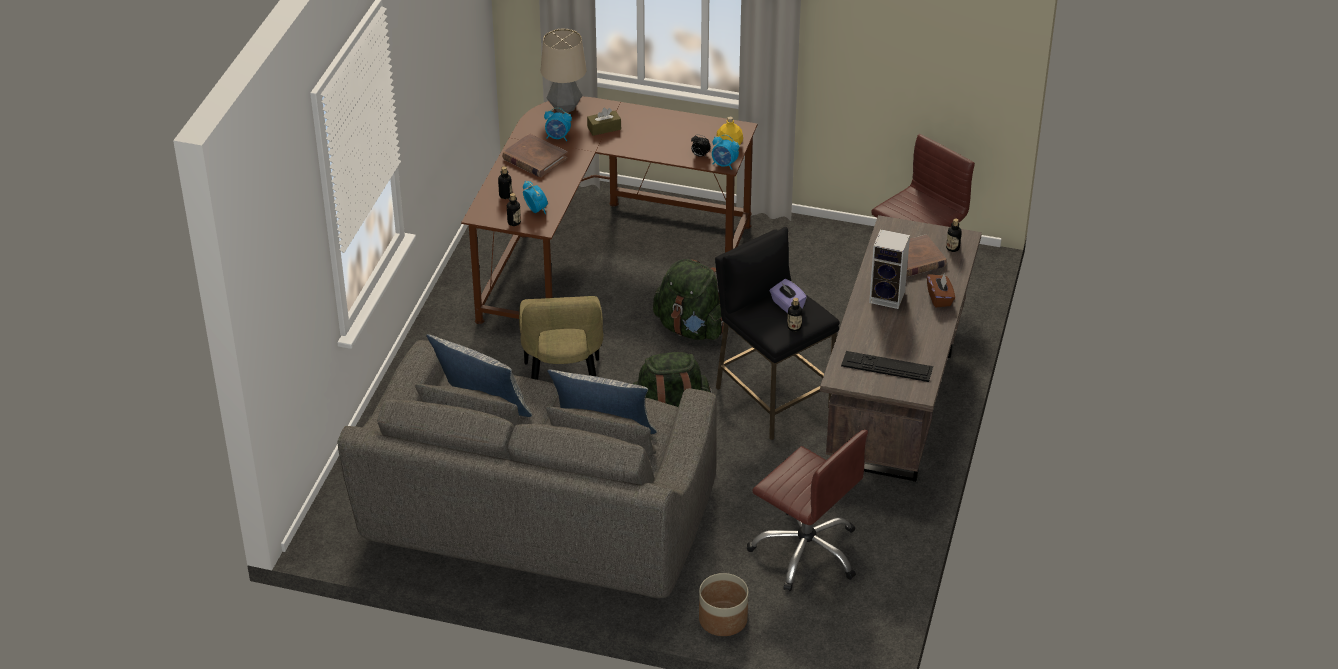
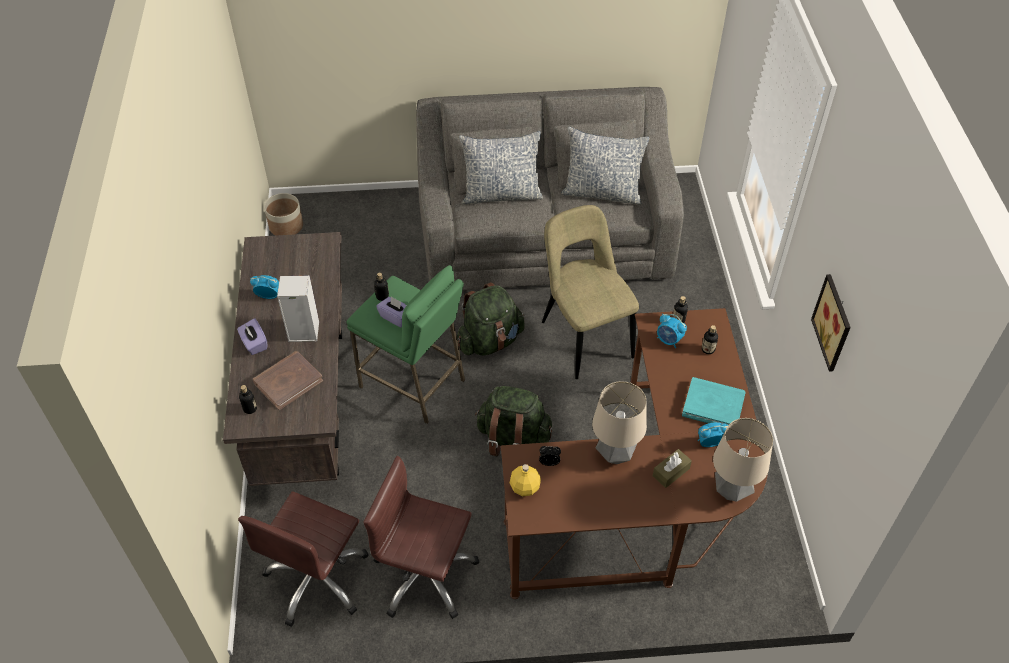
camera: 160 degrees right, 10 degrees up
(441, 57) = (835, 322): none -> picture
(534, 159) = (713, 405): brown book -> turquoise book
(642, 148) = (615, 454): none -> table lamp
(722, 619) = (388, 201): planter -> planter (286, 226)
(724, 165) = (517, 455): alarm clock -> alarm clock (268, 296)
(772, 398) = (413, 383): black stool -> green stool
(806, 551) = (345, 261): brown office chair -> brown office chair (424, 576)
(887, 366) = (289, 262): keyboard -> none
(939, 298) = (254, 344): brown tissue box -> purple tissue box

